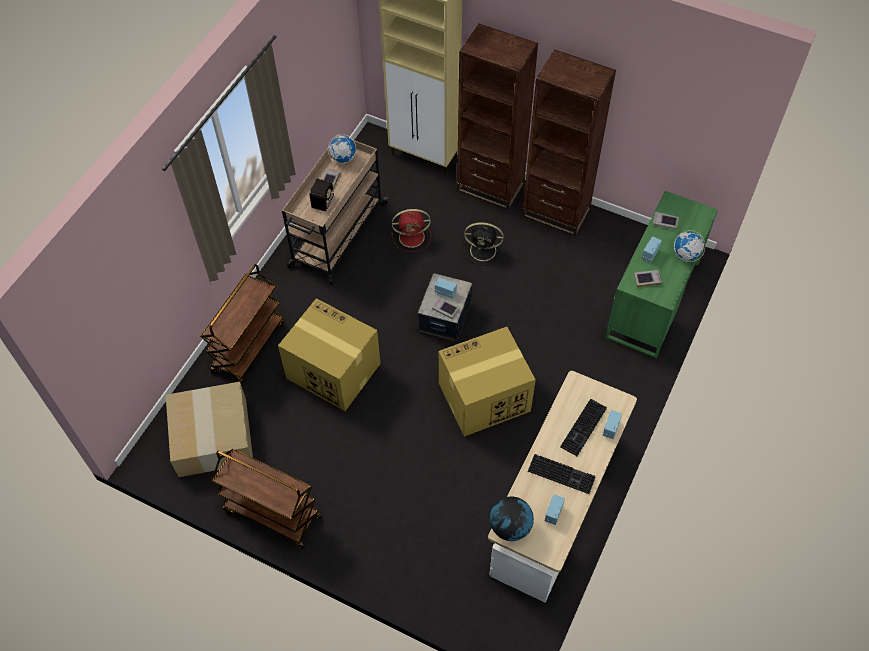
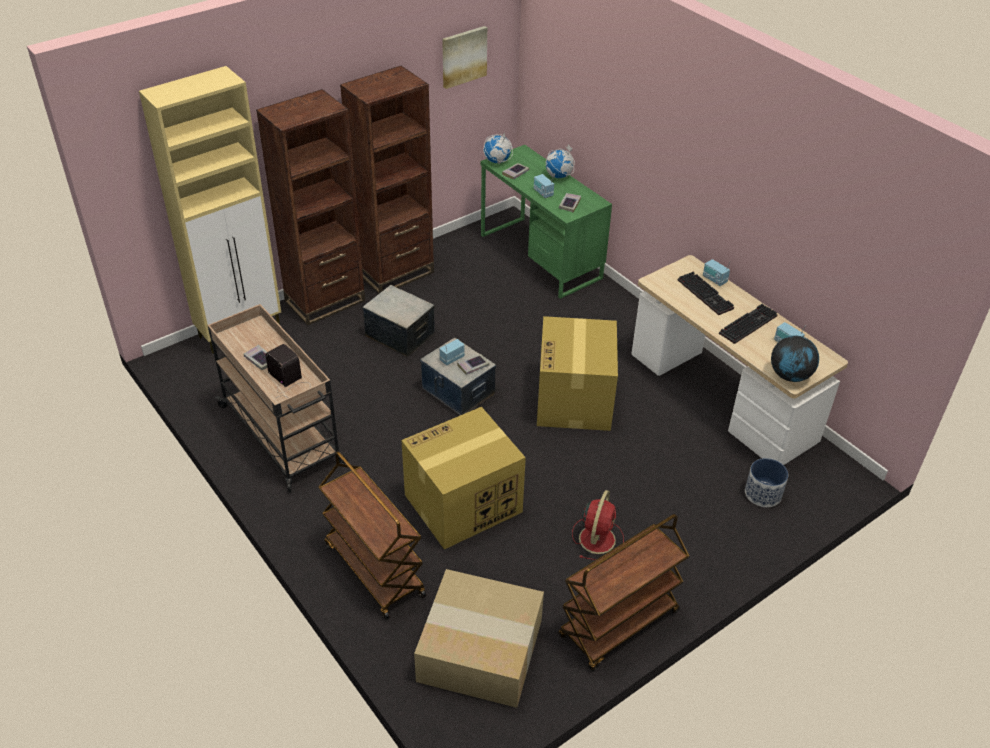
camera: 65 degrees left, 15 degrees down
(343, 158) = (239, 339): globe -> globe (497, 161)
(413, 237) = (338, 378): red fan -> red fan (597, 538)
(455, 574) = (763, 494): none -> planter
(484, 250) = (400, 334): black fan -> storage box
(688, 101) = (463, 56): none -> picture

